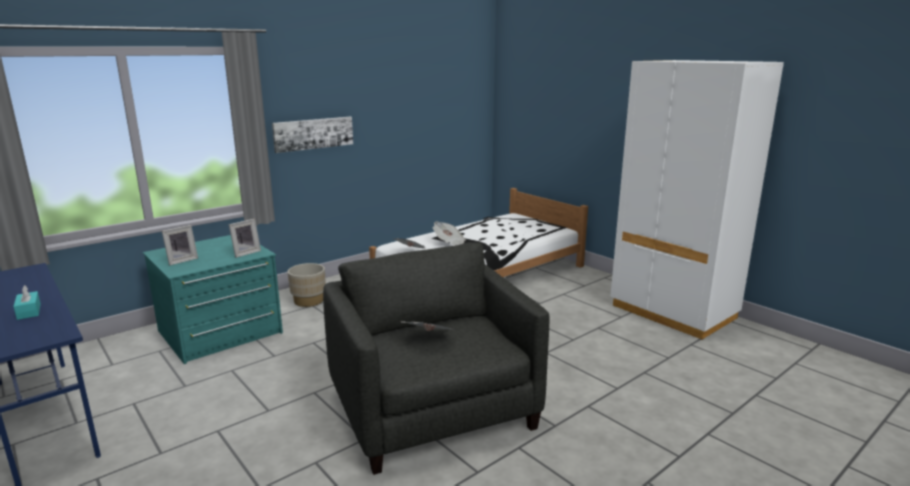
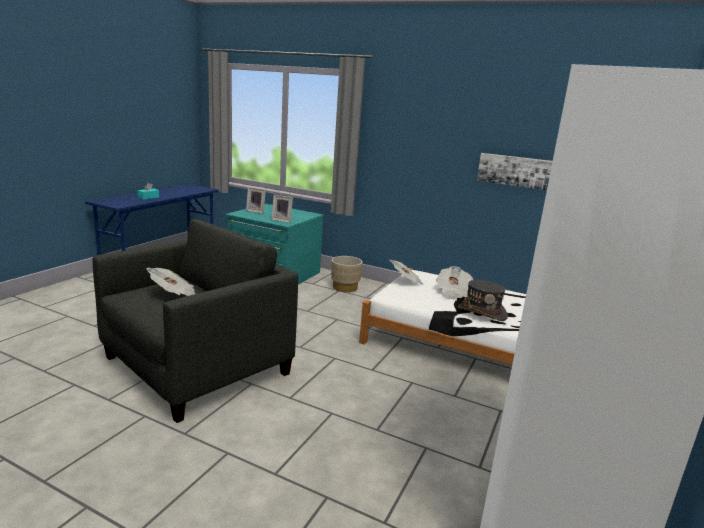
camera: 65 degrees right, 0 degrees up
(313, 133) = (406, 153): picture -> picture (521, 171)
(495, 243) = (482, 312): none -> grey hat

